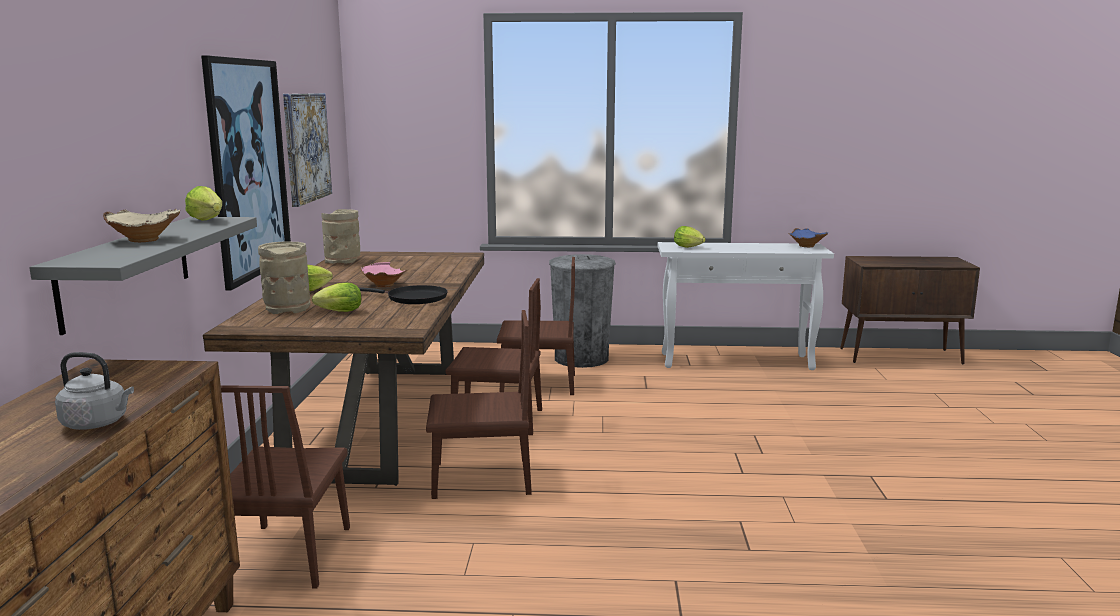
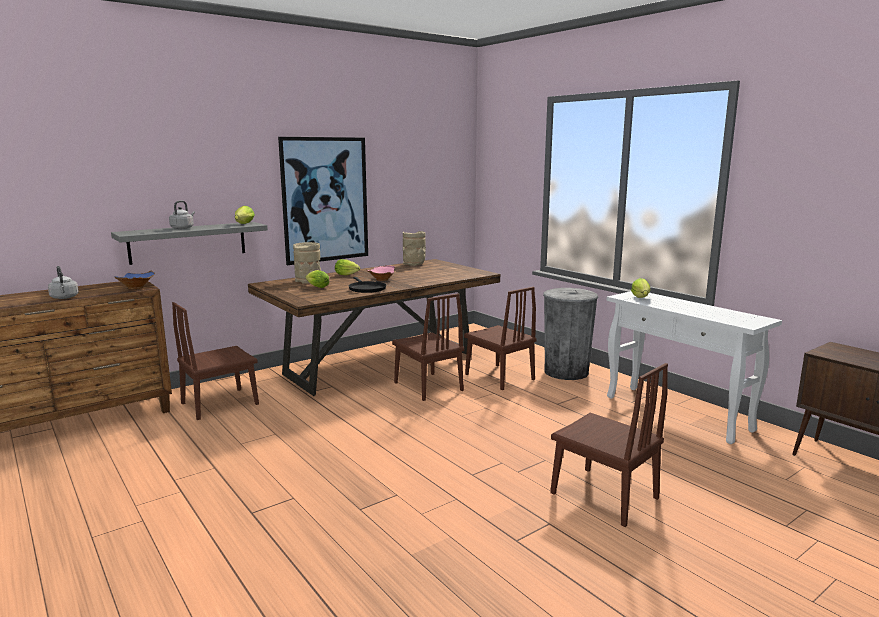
camera: 50 degrees right, 0 degrees up
(144, 239) = (183, 228): beige bowl -> grey kettle
(306, 147) = (406, 190): picture -> none
(481, 478) = (348, 409): brown chair -> brown chair (603, 495)
(807, 246) = (756, 319): blue bowl -> blue bowl (137, 288)

